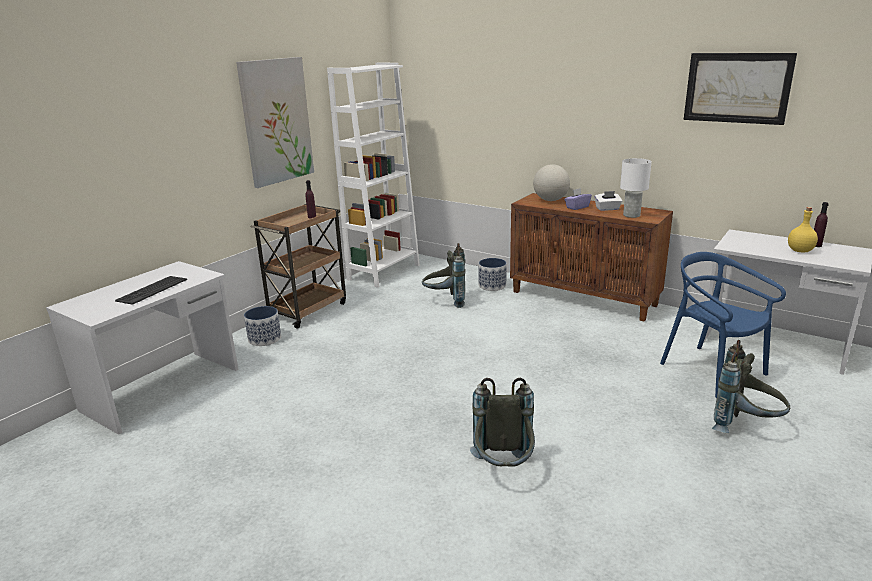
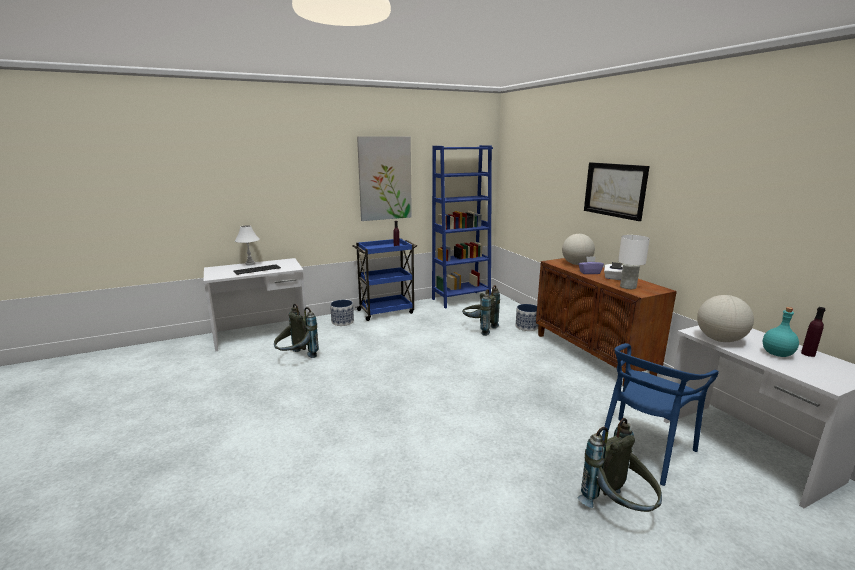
camera: 30 degrees right, 5 degrees down
(122, 284) = (250, 264): none -> white table lamp
(308, 310) = (386, 311): brown cart -> blue cart
(384, 272) = (461, 299): white bookcase -> blue bookcase
(503, 469) = (377, 455): grey backpack -> grey backpack (296, 358)
(711, 371) = (643, 450): blue chair -> blue chair turned 135 degrees counterclockwise
(737, 88) = (745, 176): picture -> picture (614, 190)
(751, 249) = (719, 339): none -> globe
(800, 251) = (776, 354): yellow bottle -> turquoise bottle

